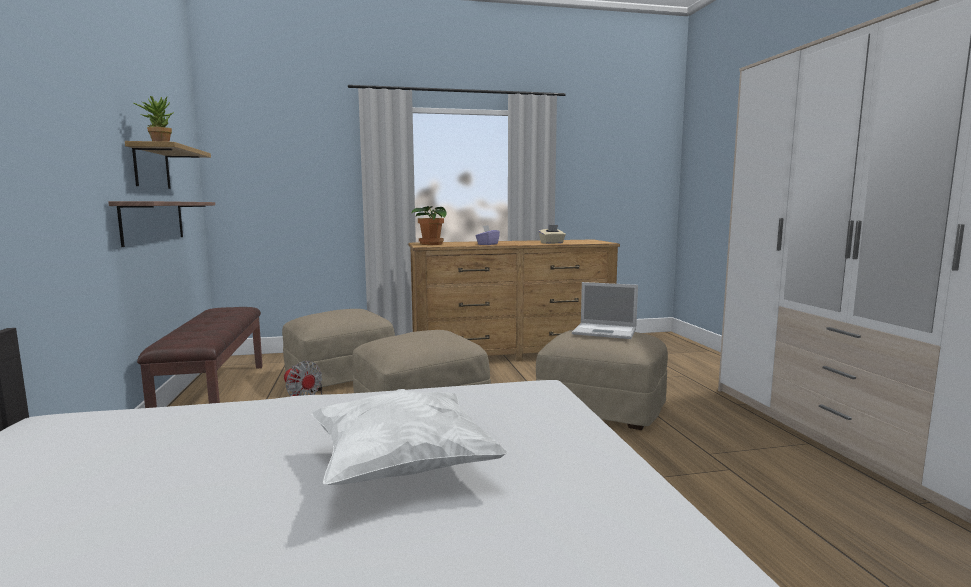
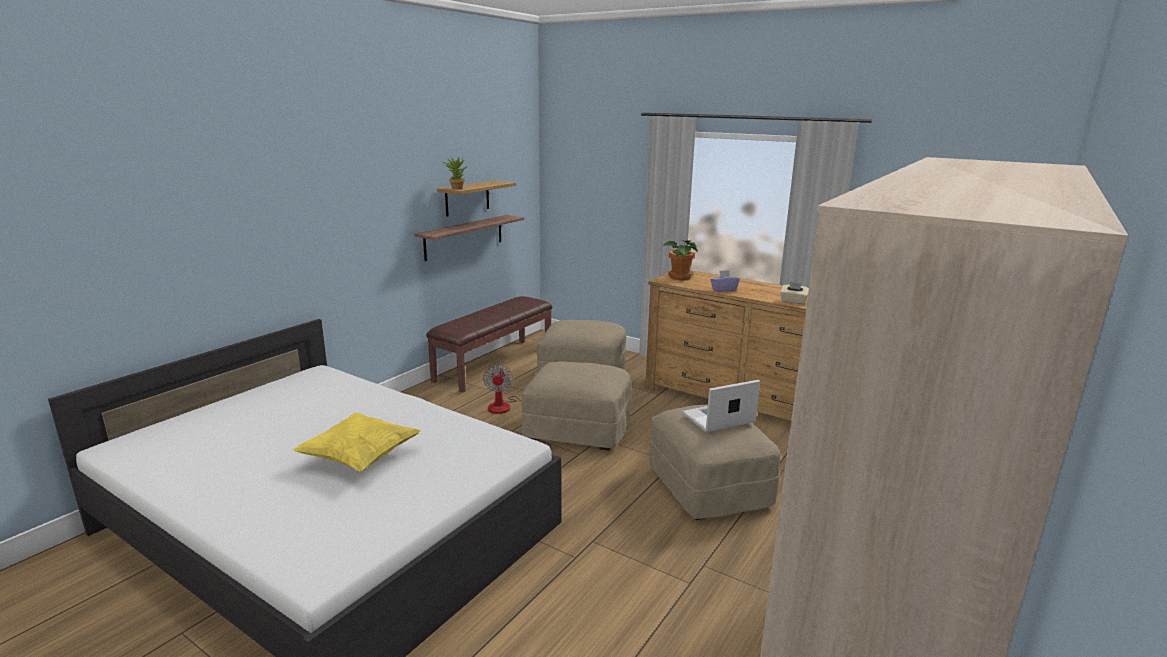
camera: 45 degrees right, 10 degrees up
(403, 468) = (360, 458): white pillow -> yellow pillow
(606, 331) = (717, 418): laptop -> laptop turned 90 degrees clockwise

